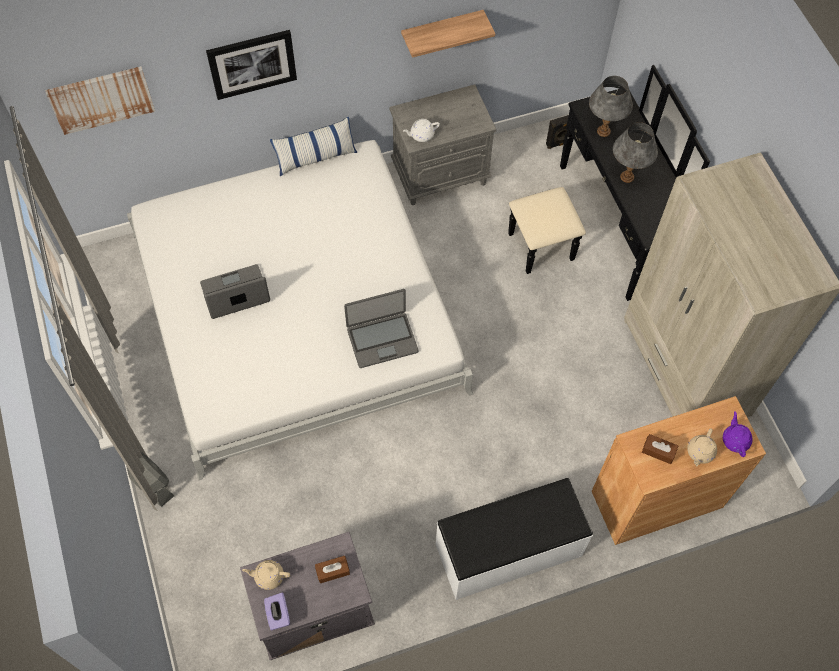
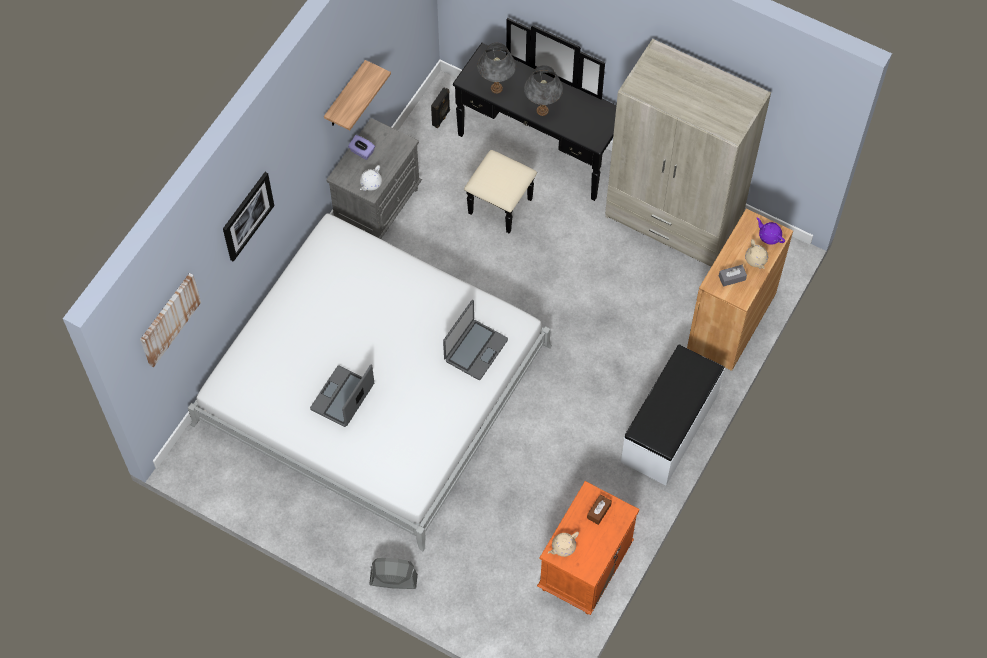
camera: 40 degrees left, 0 degrees up
(278, 614) = (591, 563): purple tissue box -> purple tissue box (362, 152)
(313, 613) = (585, 569): grey nightstand -> orange nightstand
(315, 157) = (298, 258): pillow -> none
(658, 451) = (732, 278): brown tissue box -> grey tissue box

